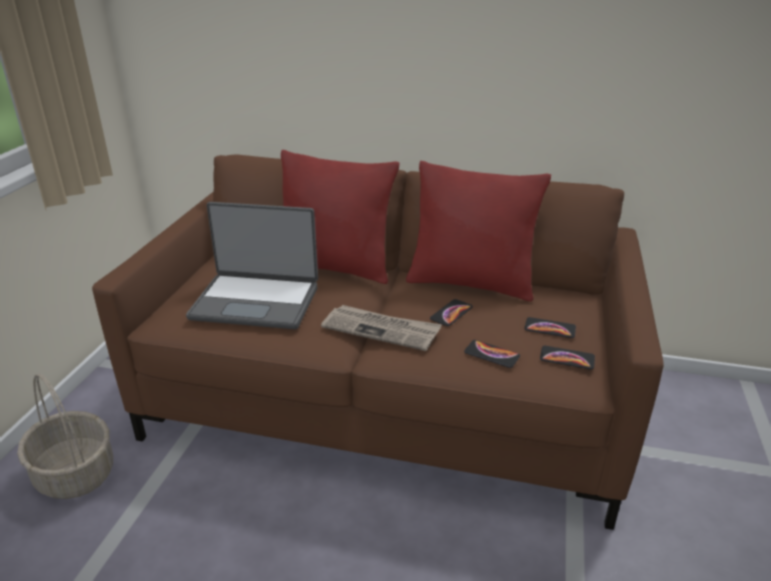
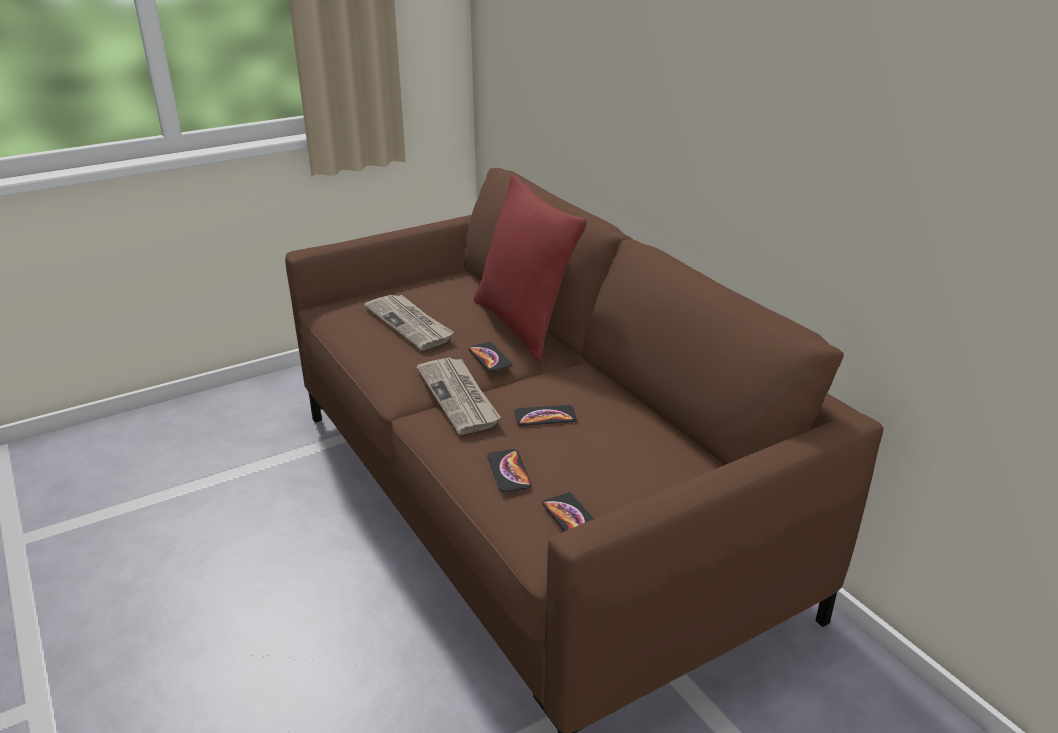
camera: 45 degrees right, 0 degrees up
(74, 474) = (249, 420): basket -> none
(256, 301) = (410, 324): laptop -> newspaper
(471, 283) = (620, 400): red pillow -> none
(550, 328) = (612, 483): phone -> phone (489, 358)

